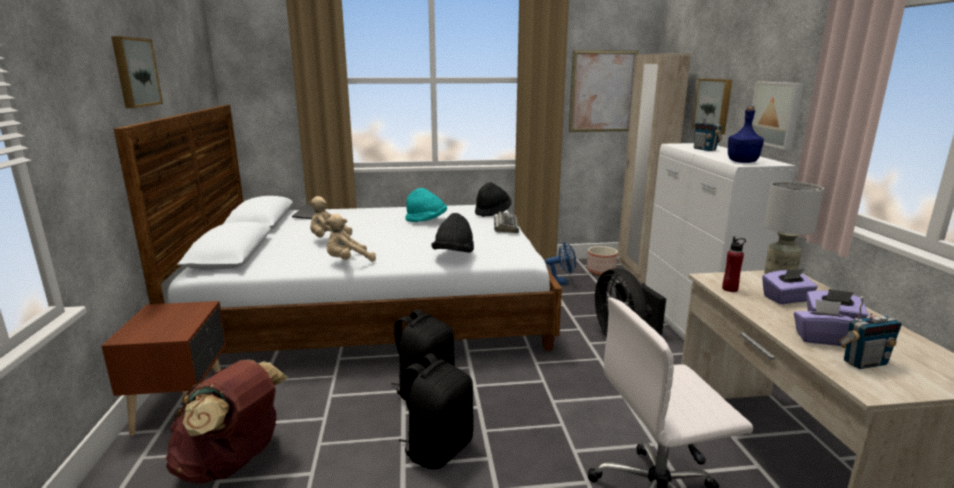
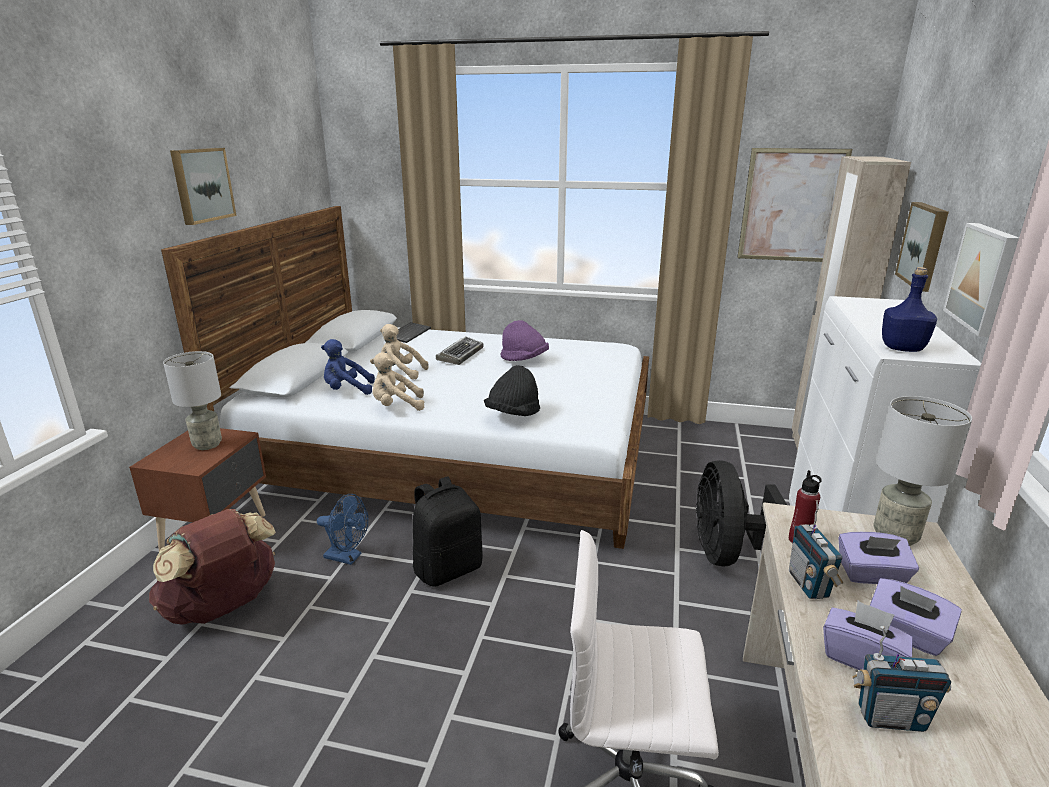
camera: 20 degrees right, 5 degrees up
(174, 317) = (207, 445): none -> grey table lamp
(291, 256) = (347, 390): none -> blue plush toy
(426, 220) = (524, 359): turquoise hat -> purple hat
(438, 448) = (419, 645): black backpack -> none
(492, 212) = (610, 357): black hat -> none
(505, 226) = (609, 380): keyboard -> keyboard (460, 355)
(561, 282) = (695, 454): blue fan -> blue fan (348, 557)
(600, 271) = (758, 447): planter -> none
(705, 149) = (878, 315): radio -> radio (809, 585)

